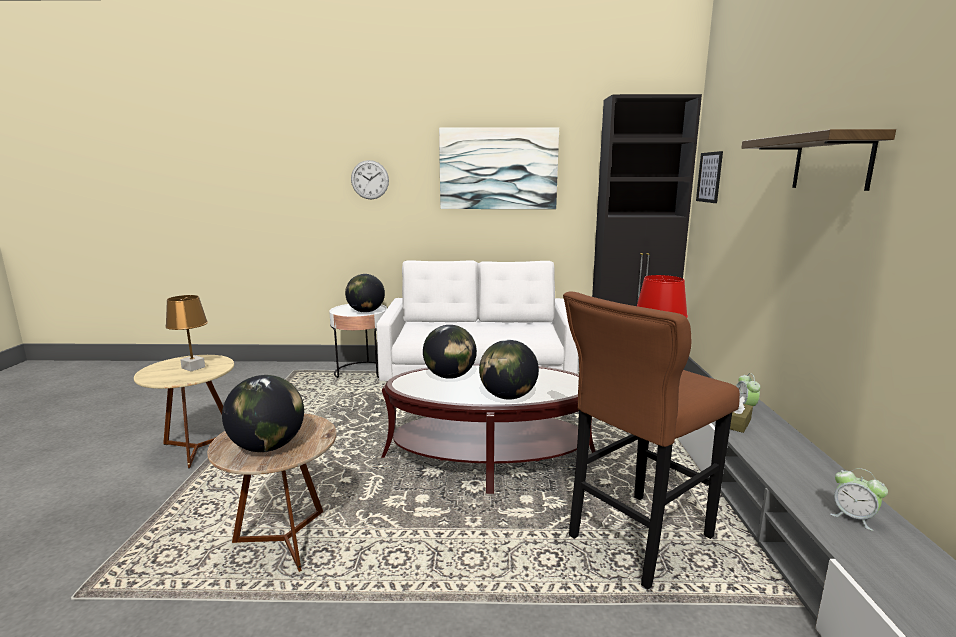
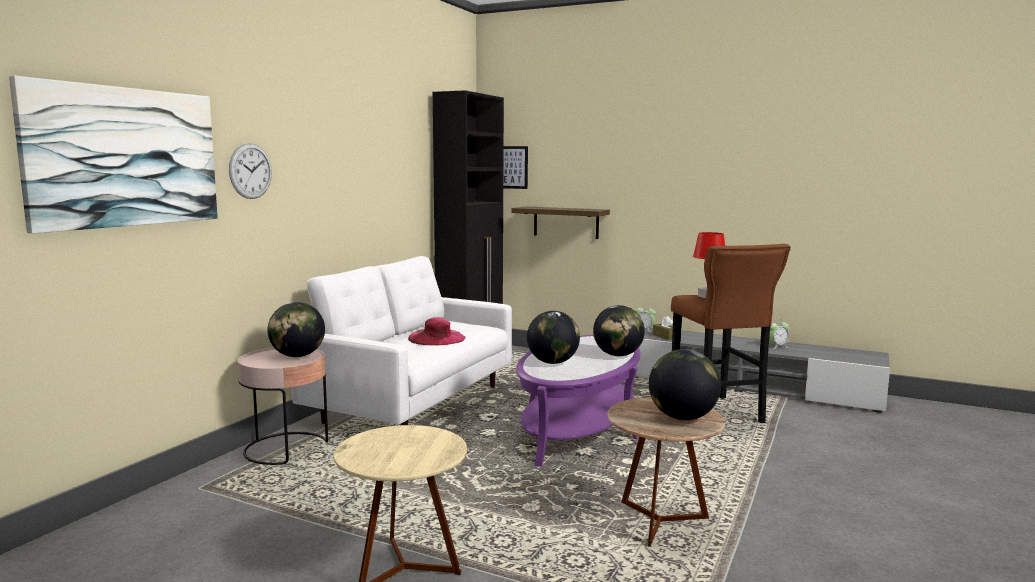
camera: 65 degrees left, 5 degrees down
(193, 367) = (404, 444): brown table lamp -> none
(362, 372) = (286, 448): white side table -> pink side table
(485, 331) = (436, 338): none -> pink hat
(489, 457) = (579, 428): brown coffee table -> purple coffee table
(498, 169) = (366, 158): picture -> picture (125, 157)
(831, 162) = (672, 159): shelf -> shelf (566, 222)

